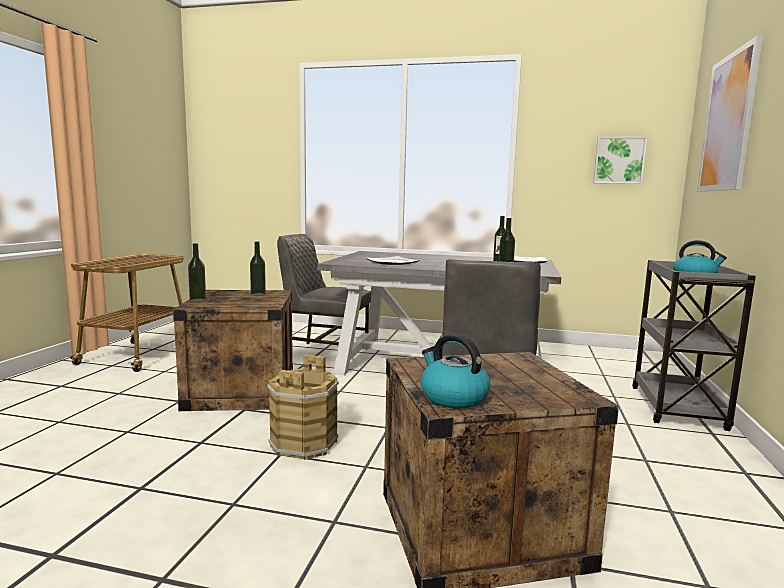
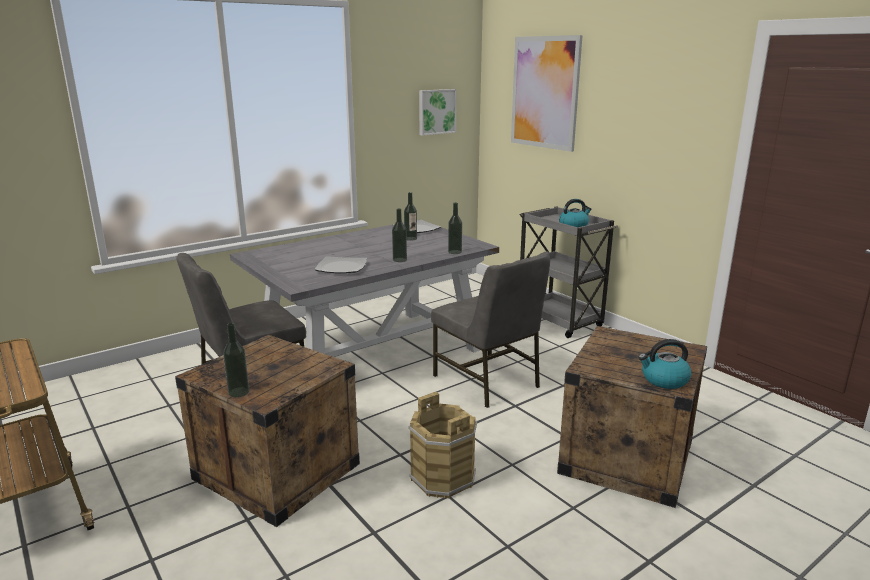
camera: 50 degrees left, 10 degrees up
(258, 294) = (263, 355): bottle -> bottle (399, 260)

